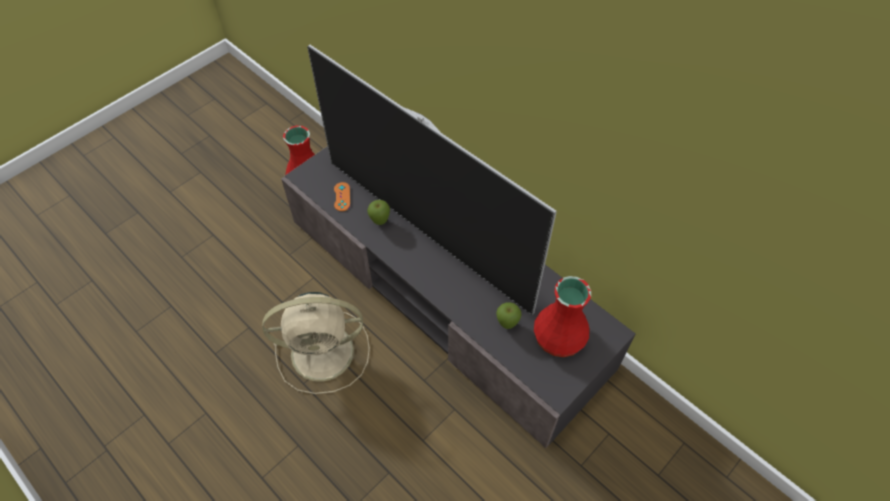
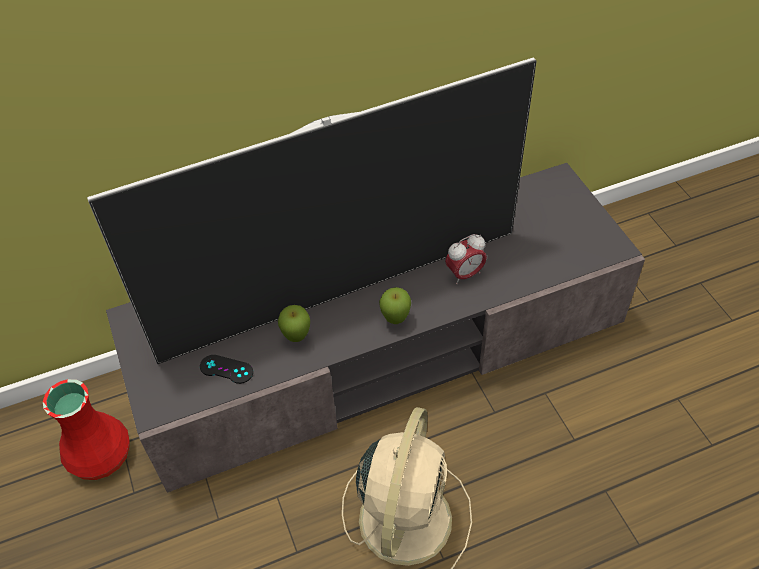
camera: 65 degrees left, 5 degrees down
(342, 197) = (226, 369): orange game controller -> black game controller
(477, 297) = (464, 274): none -> alarm clock
(507, 324) = (513, 260): apple -> apple (395, 320)
(559, 335) = (546, 220): red vase -> none

